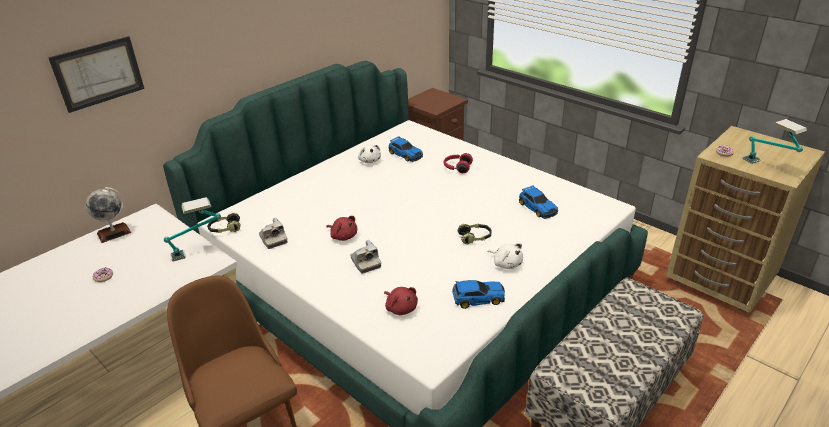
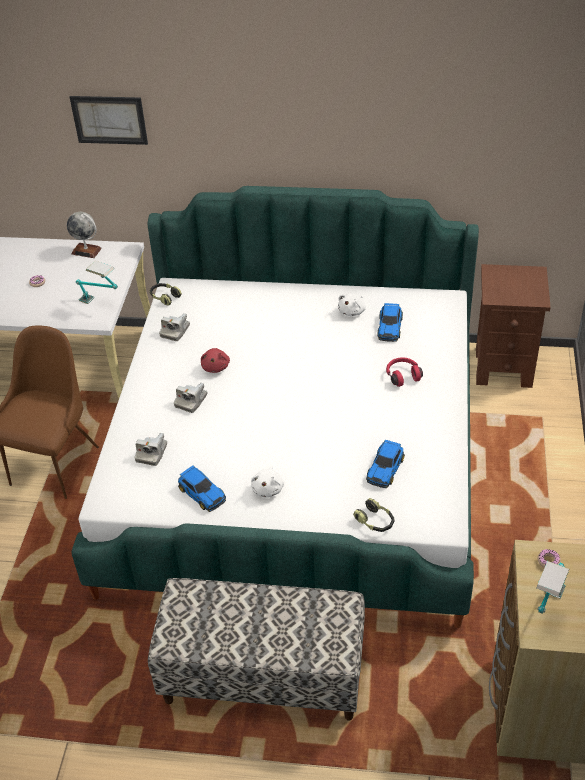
camera: 55 degrees right, 10 degrees up
(400, 308) = (152, 453): red plush toy -> camera
(475, 238) = (289, 449): headphones -> headphones (375, 521)

